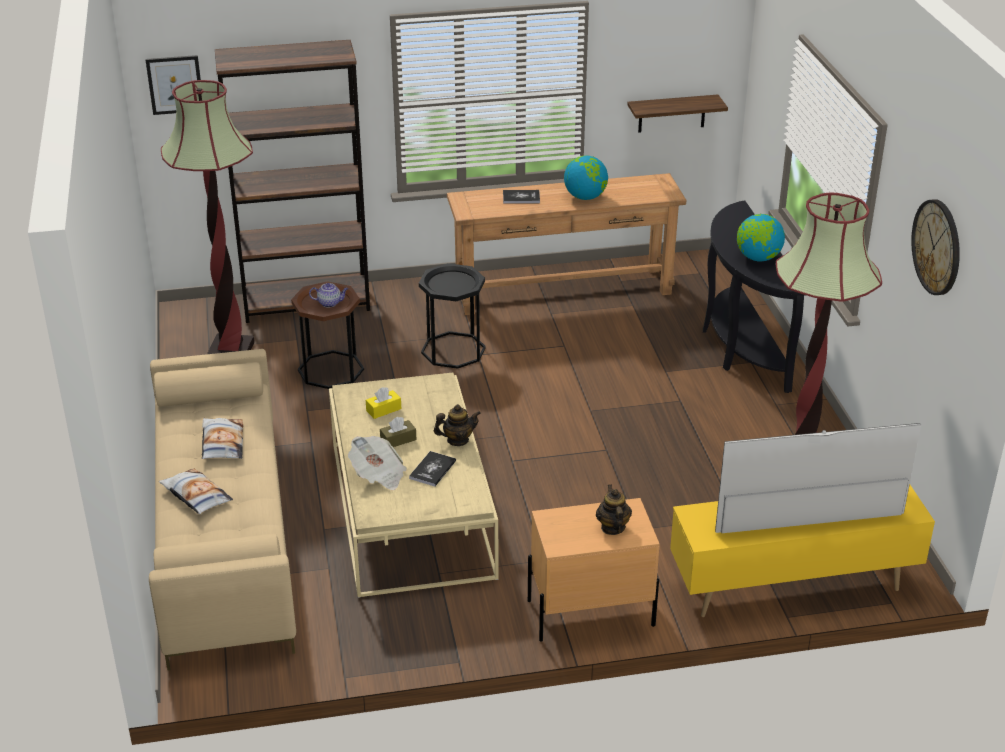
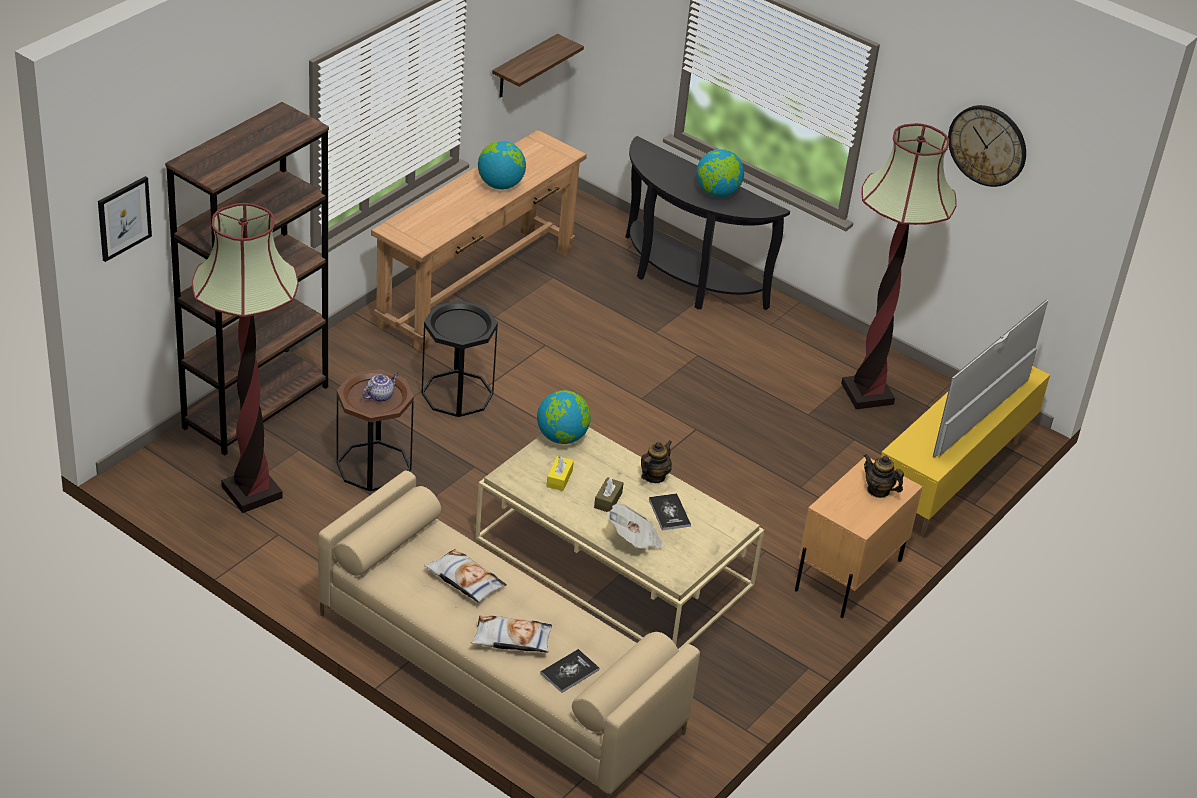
camera: 45 degrees left, 5 degrees up
(426, 384) = (562, 437): none -> globe
(521, 197) = (446, 208): book -> book (569, 672)

